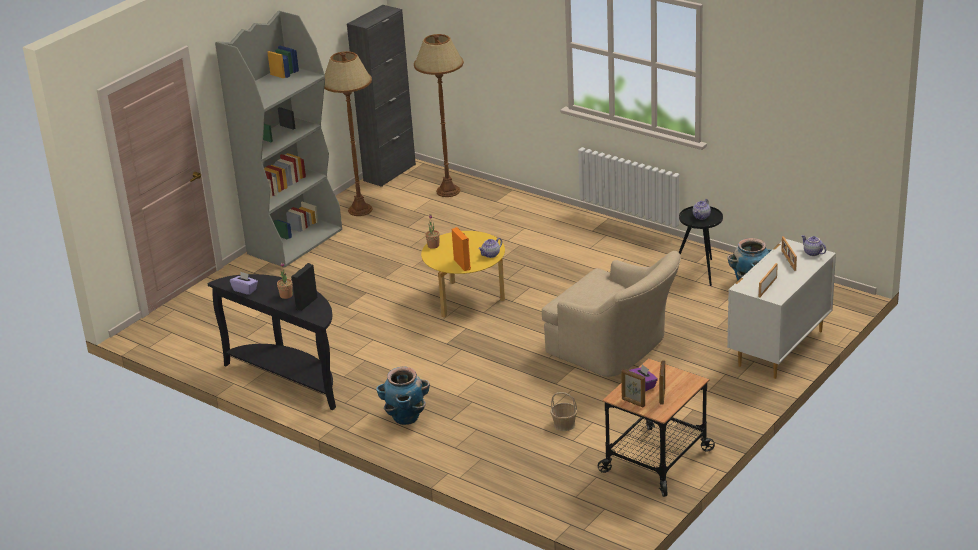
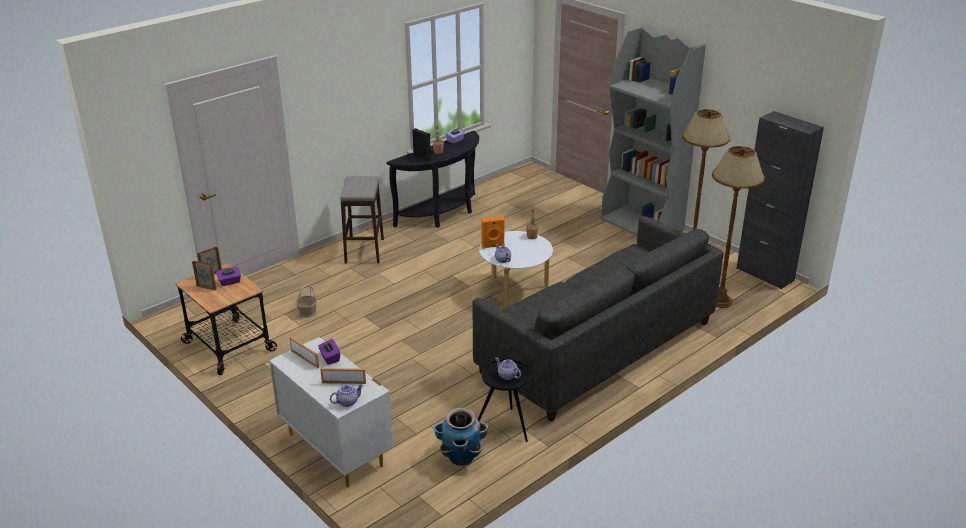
camera: 100 degrees right, 0 degrees up
(406, 418) = (364, 251): planter -> stool
(466, 299) = (515, 290): yellow coffee table -> white coffee table
(554, 242) = (598, 347): none -> grey sofa
(615, 349) = (394, 352): beige armchair -> none
(758, 275) = (329, 358): none -> purple tissue box

